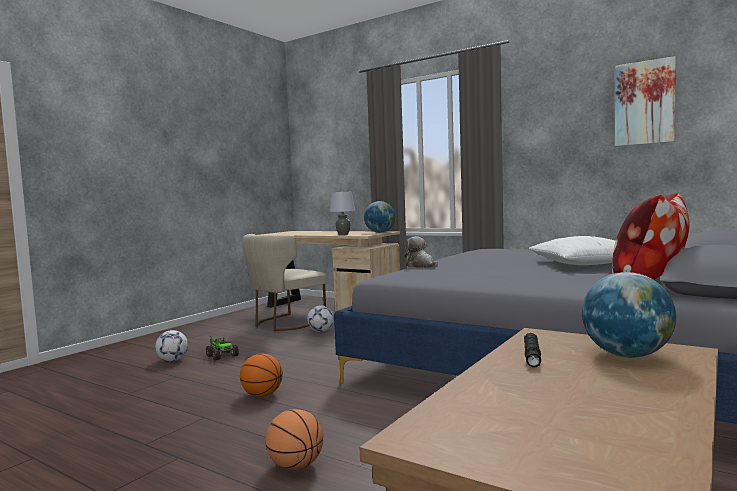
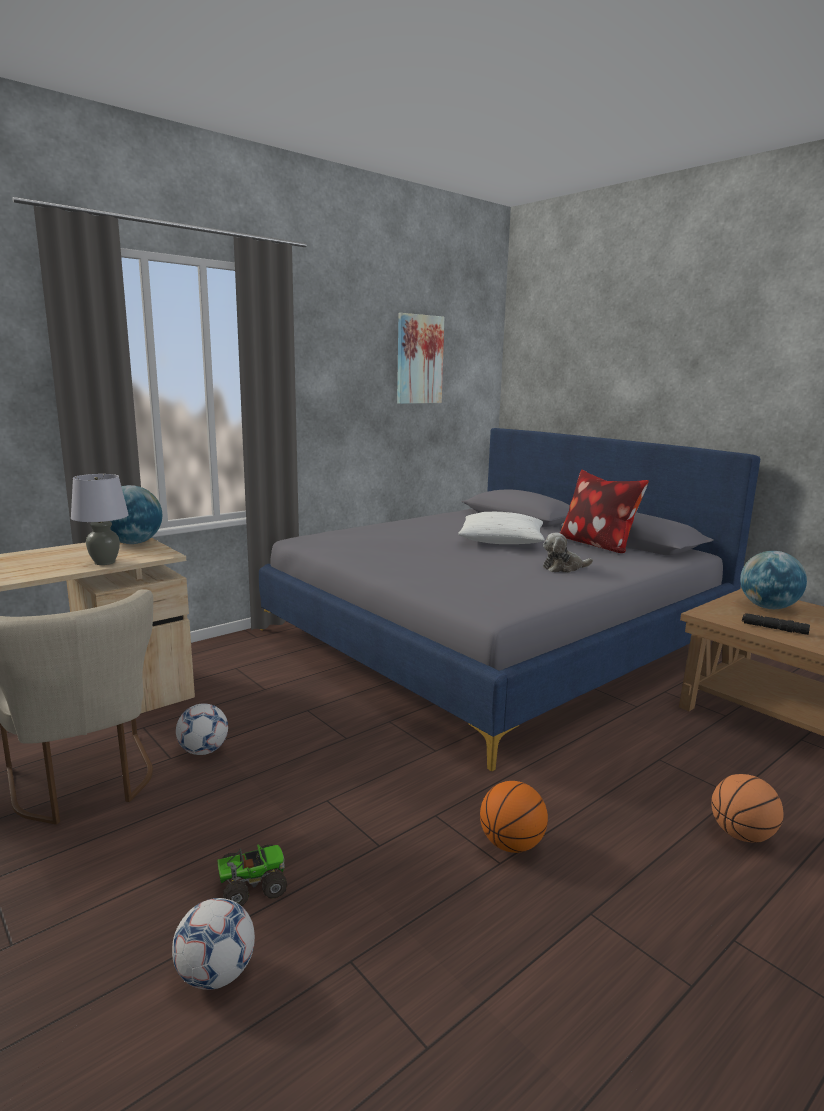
camera: 75 degrees left, 10 degrees up
(421, 266) = (424, 584): plush toy -> plush toy (563, 568)

